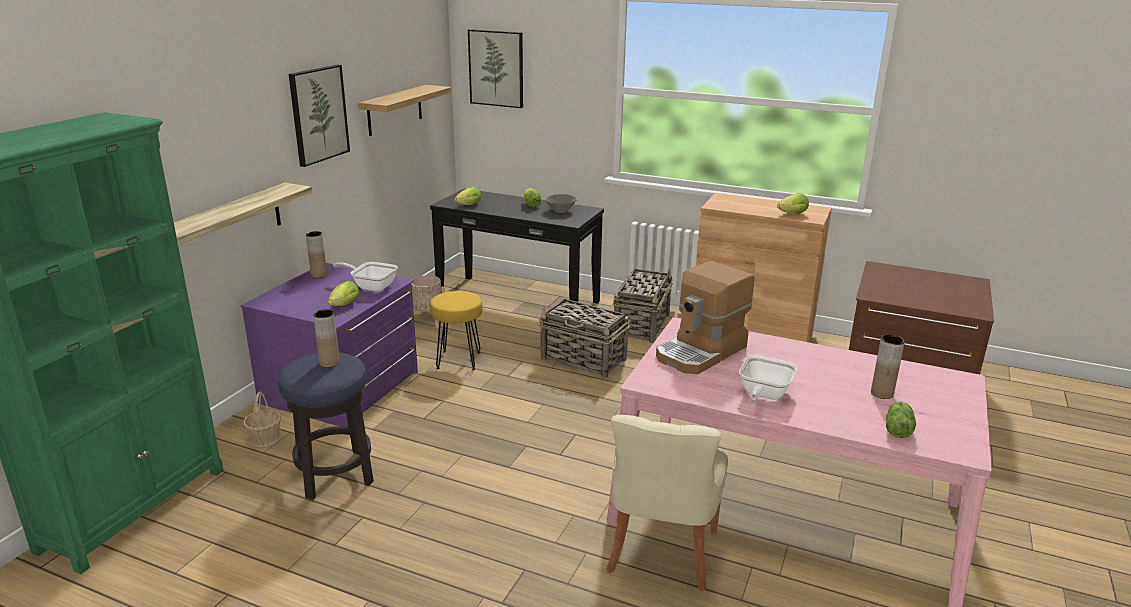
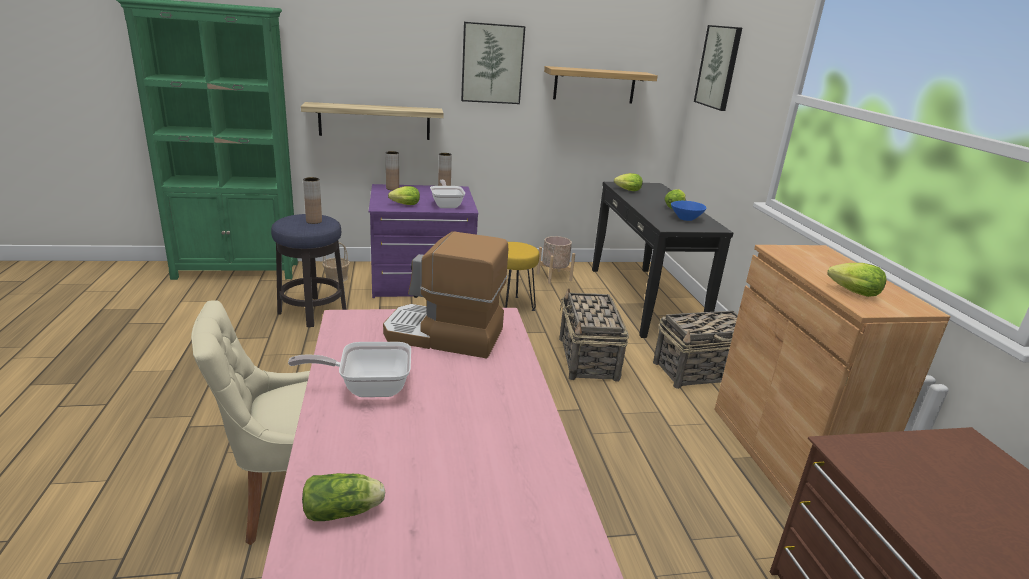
camera: 55 degrees right, 0 degrees up
(560, 211) = (685, 218): grey bowl -> blue bowl
(882, 393) = (448, 482): brown vase -> brown vase (392, 188)

